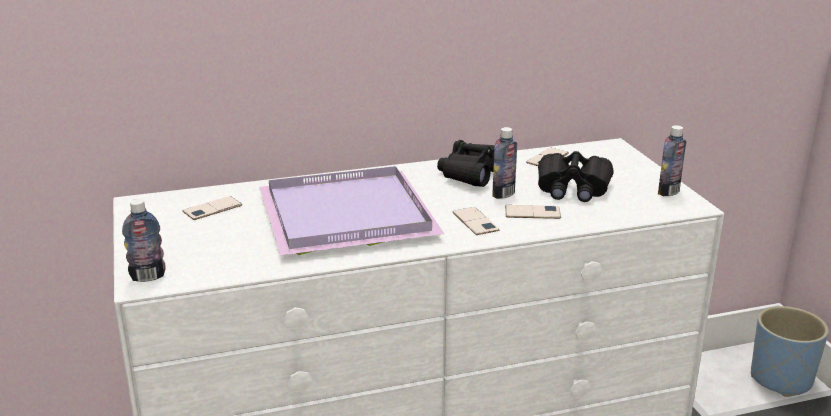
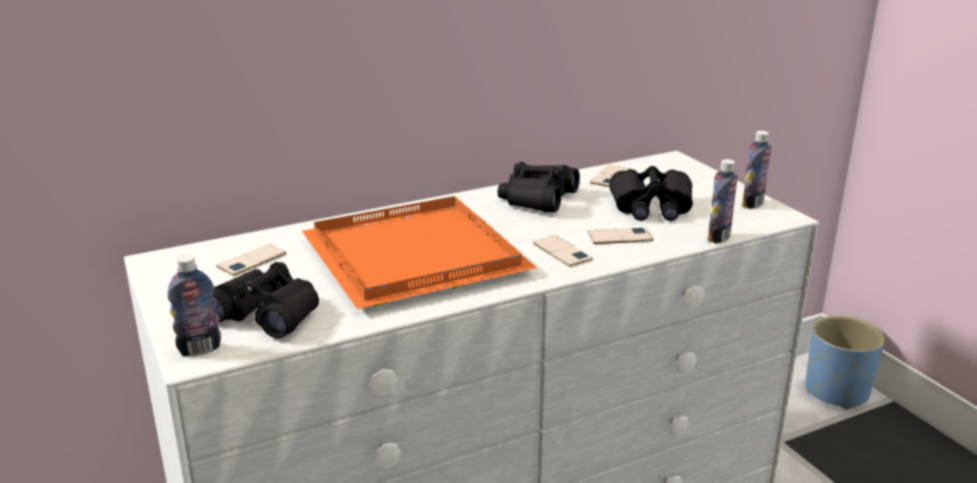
camera: 10 degrees left, 0 degrees up
(210, 253) = (267, 314): none -> black binoculars
(349, 214) = (416, 254): purple tray -> orange tray
(503, 194) = (580, 219): bottle -> bottle (718, 237)

